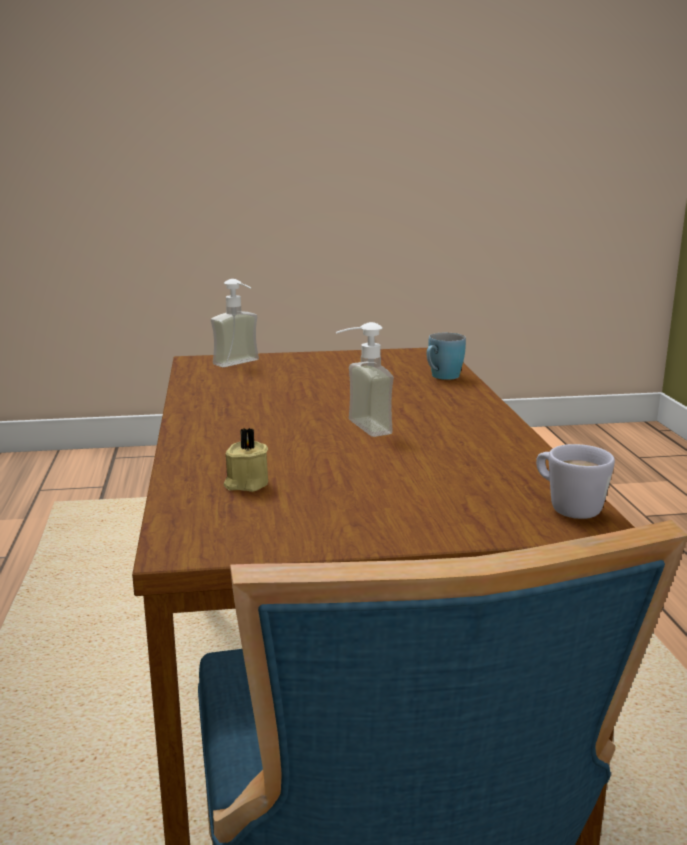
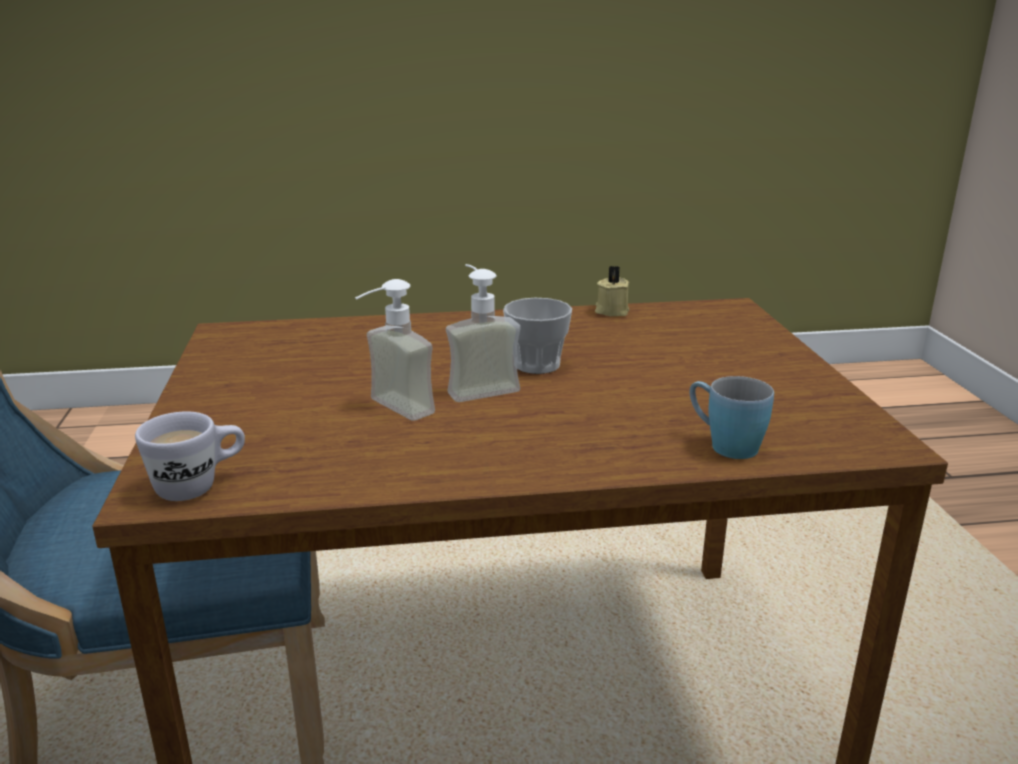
camera: 90 degrees right, 5 degrees up
(241, 364) = (728, 327): soap dispenser -> soap dispenser (390, 411)
(246, 484) = (335, 344): beige candle -> beige candle (611, 311)
(312, 412) = (537, 365): none -> cup

